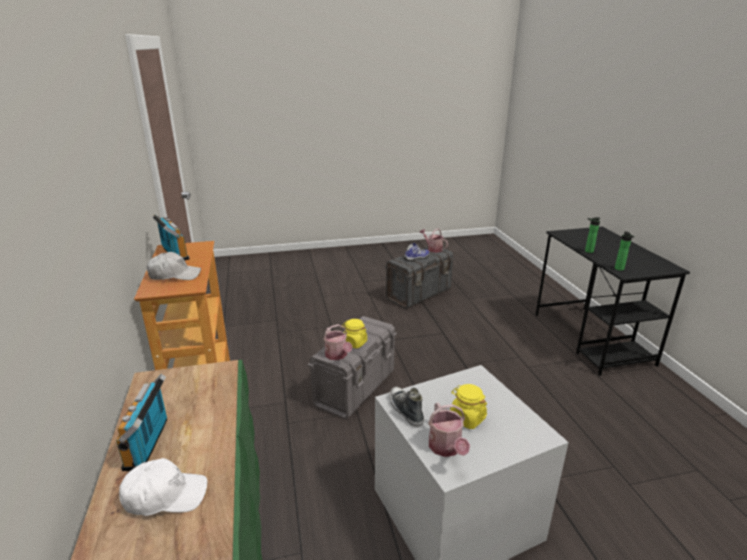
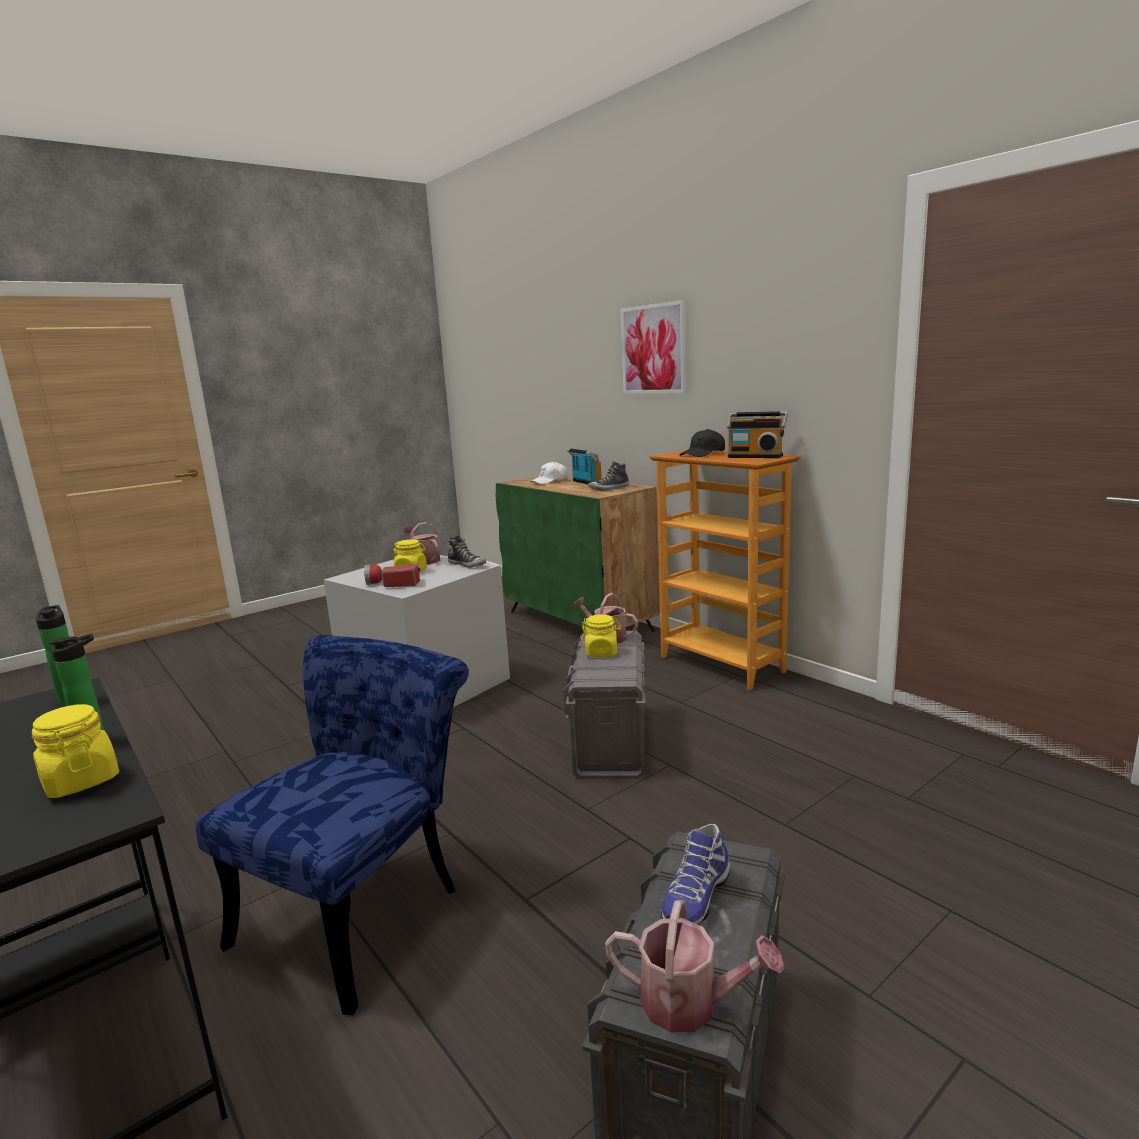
camera: 155 degrees right, 10 degrees down
(81, 204) = (654, 349): none -> picture
(174, 275) = (703, 454): white cap -> black cap
(181, 389) = (609, 489): none -> shoe
(488, 395) = (392, 584): none -> flashlight
(504, 347) = (363, 907): none -> blue chair
(577, 241) = (80, 781): none -> yellow jar

